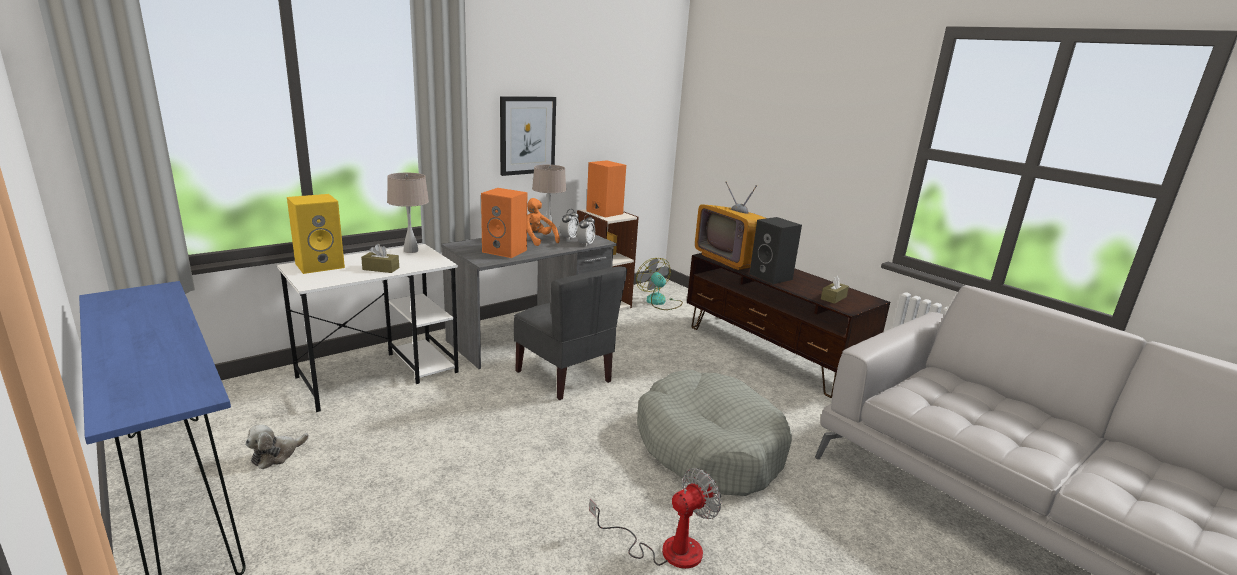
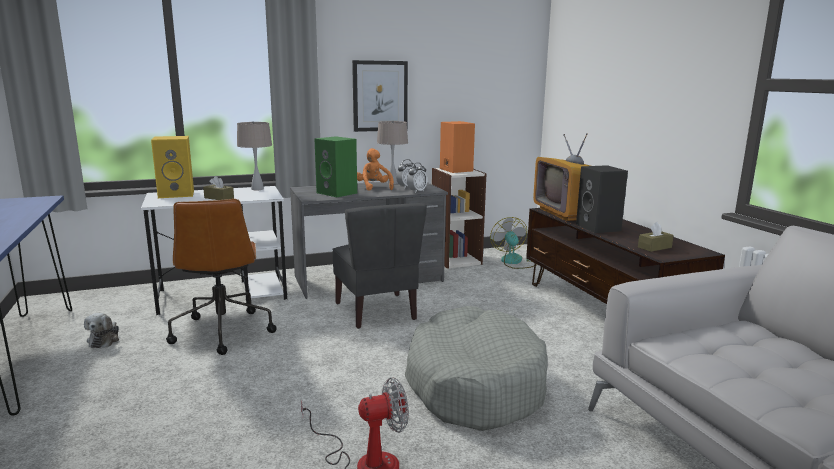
camera: 20 degrees right, 5 degrees down
(276, 455) = (104, 340): plush toy -> plush toy turned 60 degrees counterclockwise
(414, 423) = (222, 331): none -> brown office chair
(506, 251) = (338, 193): orange speaker -> green speaker

